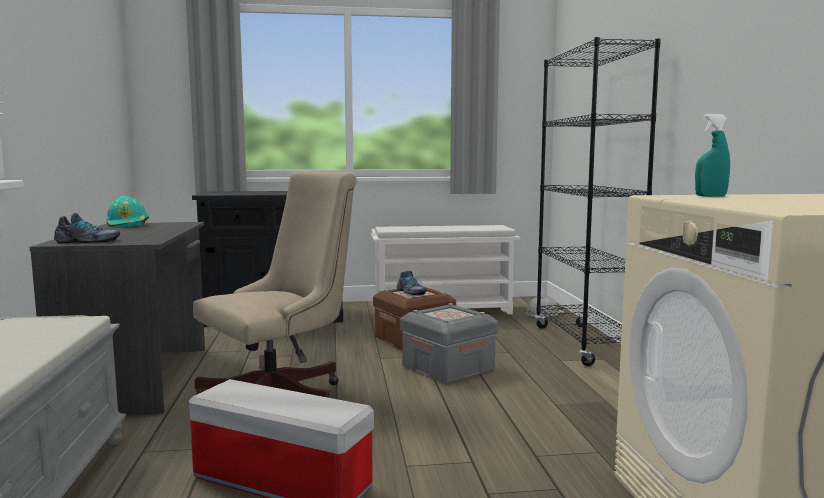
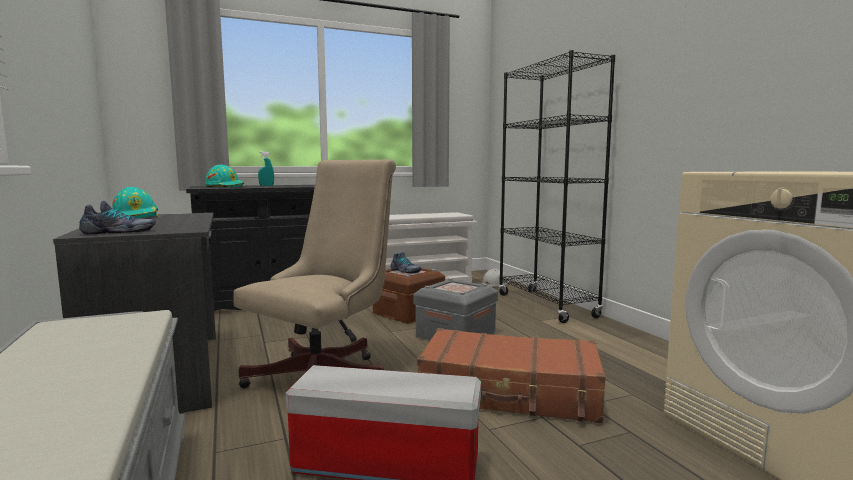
camera: 15 degrees left, 0 degrees up
(234, 193) = (225, 186): none -> turquoise hard hat
(457, 433) = (509, 392): none -> brown suitcase
(710, 196) = (750, 171): turquoise spray bottle -> turquoise spray bottle (266, 185)

